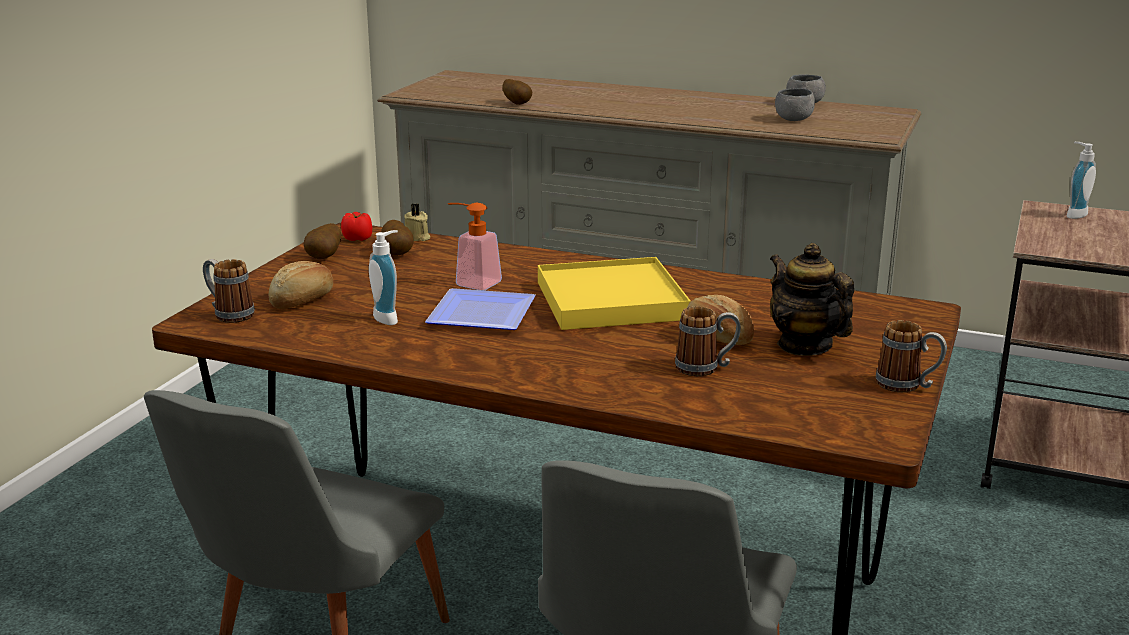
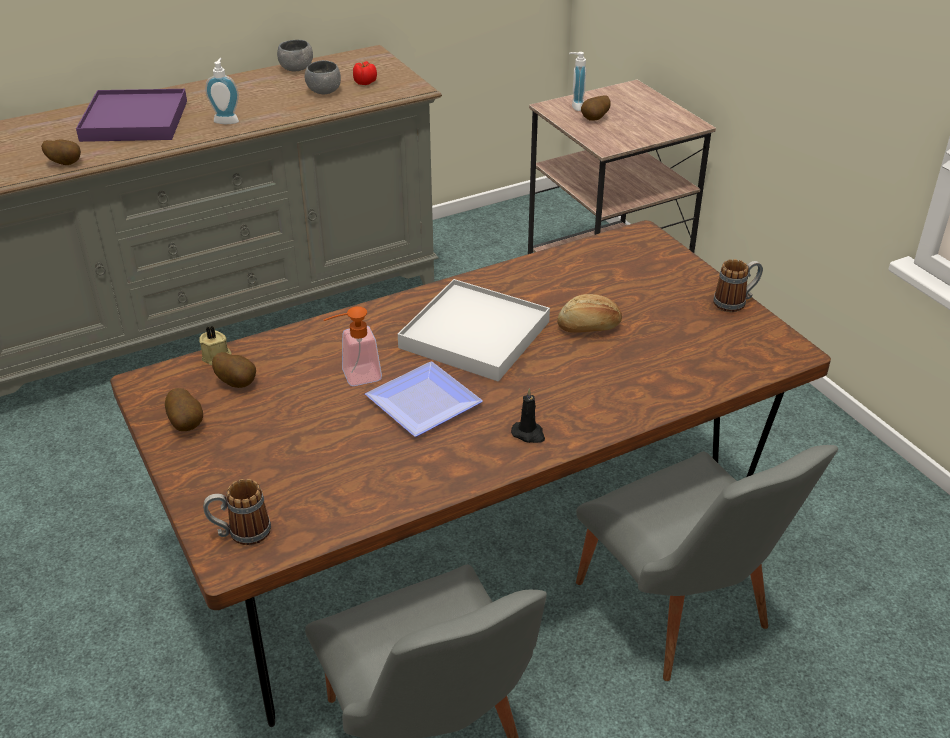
camera: 50 degrees left, 15 degrees up
(303, 300) = (269, 478): bread -> none
(357, 238) = (169, 387): tomato -> tomato (364, 82)
(389, 318) = (370, 449): soap dispenser -> soap dispenser (227, 120)
(509, 364) = (529, 434): none -> black candle
(611, 300) = (474, 334): yellow tray -> white tray
(612, 98) = (134, 121): none -> purple tray
(706, 368) = (630, 357): mug -> none
(804, 345) = (641, 303): teapot -> none
(1074, 228) = (595, 119): none -> potato

